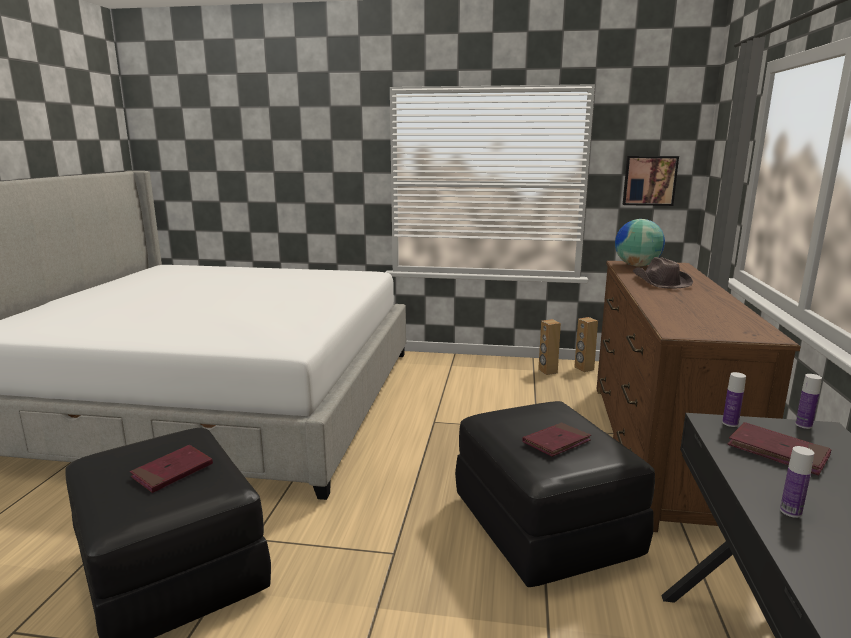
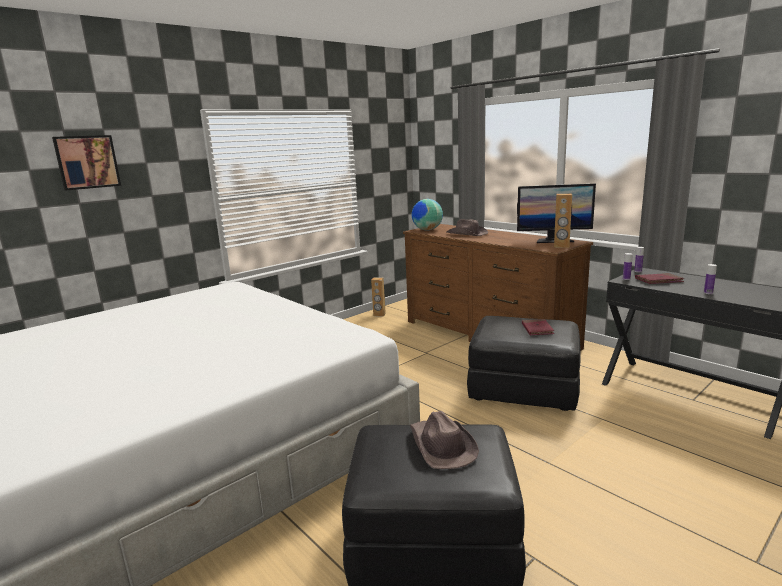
camera: 50 degrees left, 0 degrees up
(172, 471) = (441, 445): red book -> brown hat
(547, 371) = (365, 324): brown speaker -> brown speaker (561, 246)
(649, 180) = (387, 175): picture -> picture (87, 162)
(737, 323) = (553, 240): none -> monitor

